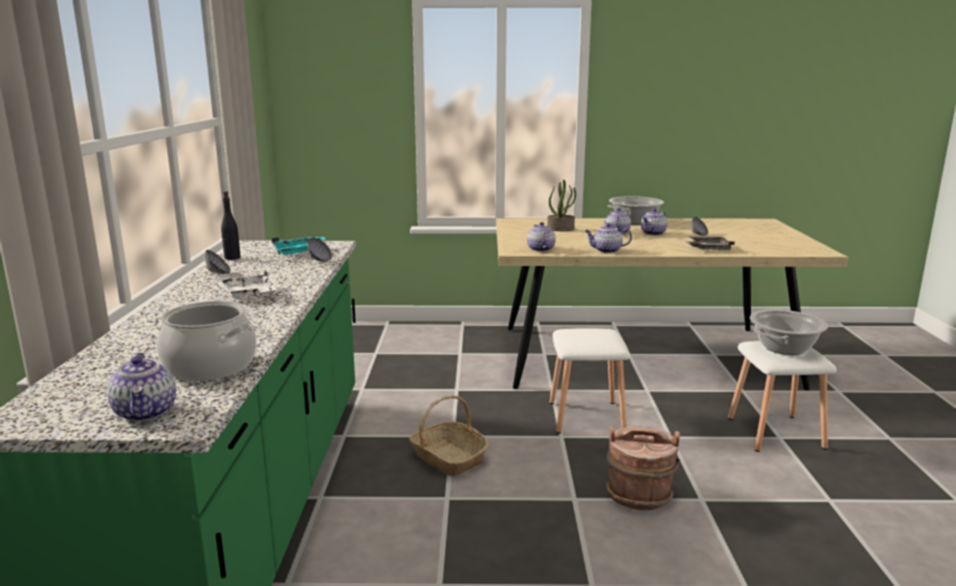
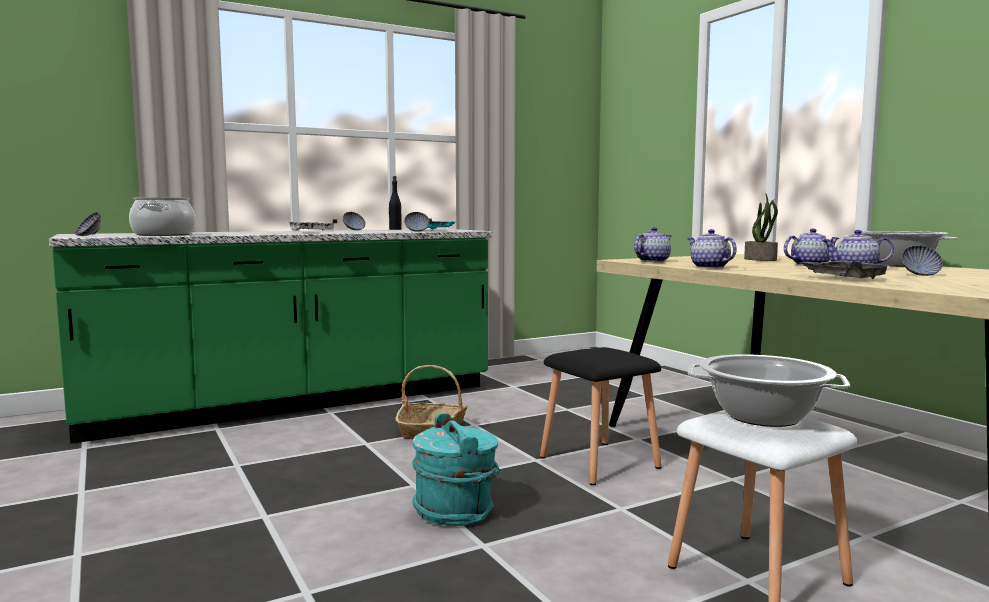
camera: 60 degrees right, 10 degrees down
(146, 412) = (88, 235): teapot -> bowl
(585, 417) = (597, 462): white stool -> black stool
(639, 494) = (455, 511): brown bucket -> turquoise bucket

